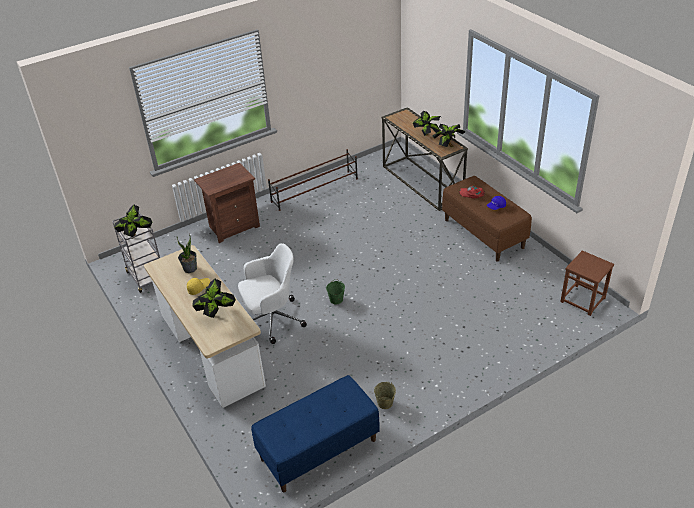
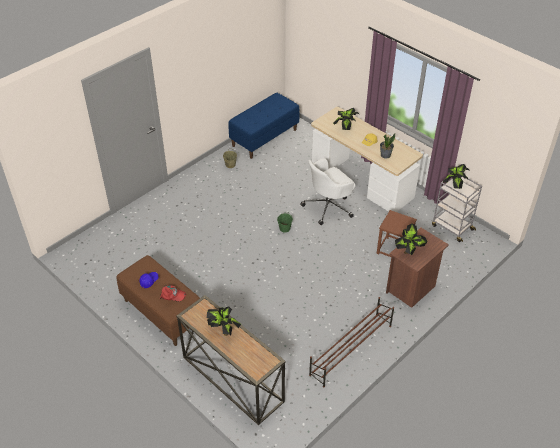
camera: 165 degrees right, 5 degrees up
(448, 147) = (198, 315): potted plant -> potted plant (409, 251)
(583, 300) = (82, 254): brown stool -> brown stool (393, 249)

